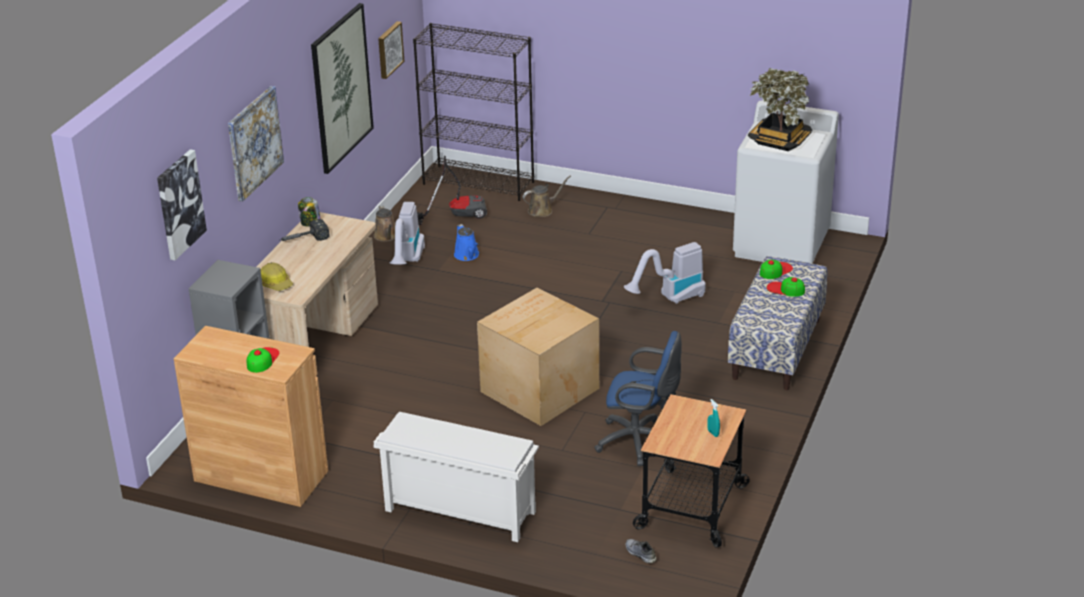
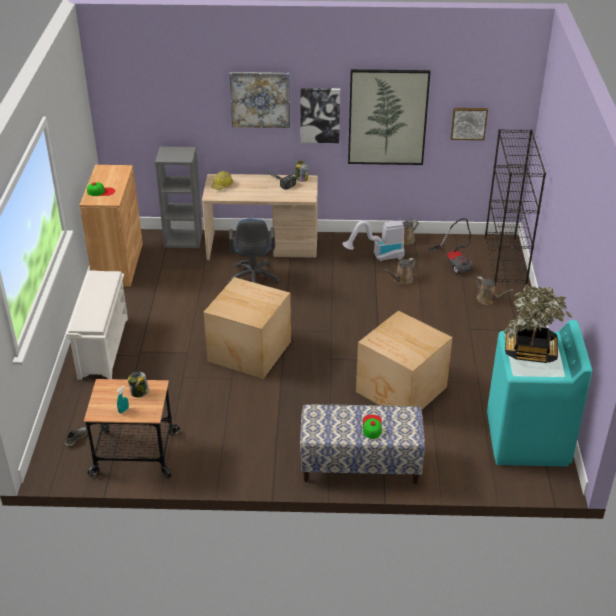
camera: 70 degrees right, 5 degrees up
(179, 204) = (164, 94): picture -> picture (320, 115)
(467, 255) = (402, 280): blue watering can -> brown watering can
(640, 442) = (204, 412): blue office chair -> blue office chair (253, 280)
(669, 299) = (401, 390): vacuum cleaner -> cardboard box
(684, 418) = (139, 392): none -> jar
(775, 270) = (398, 415): cap -> none
(781, 244) = (527, 440): white washing machine -> turquoise washing machine

